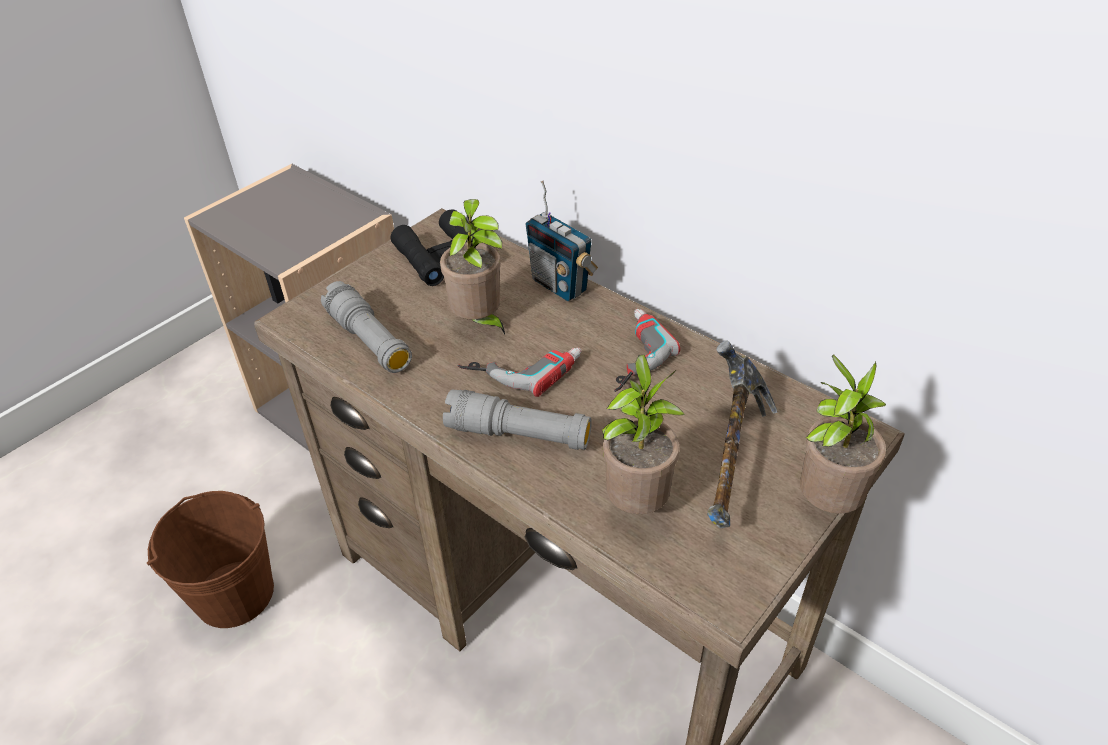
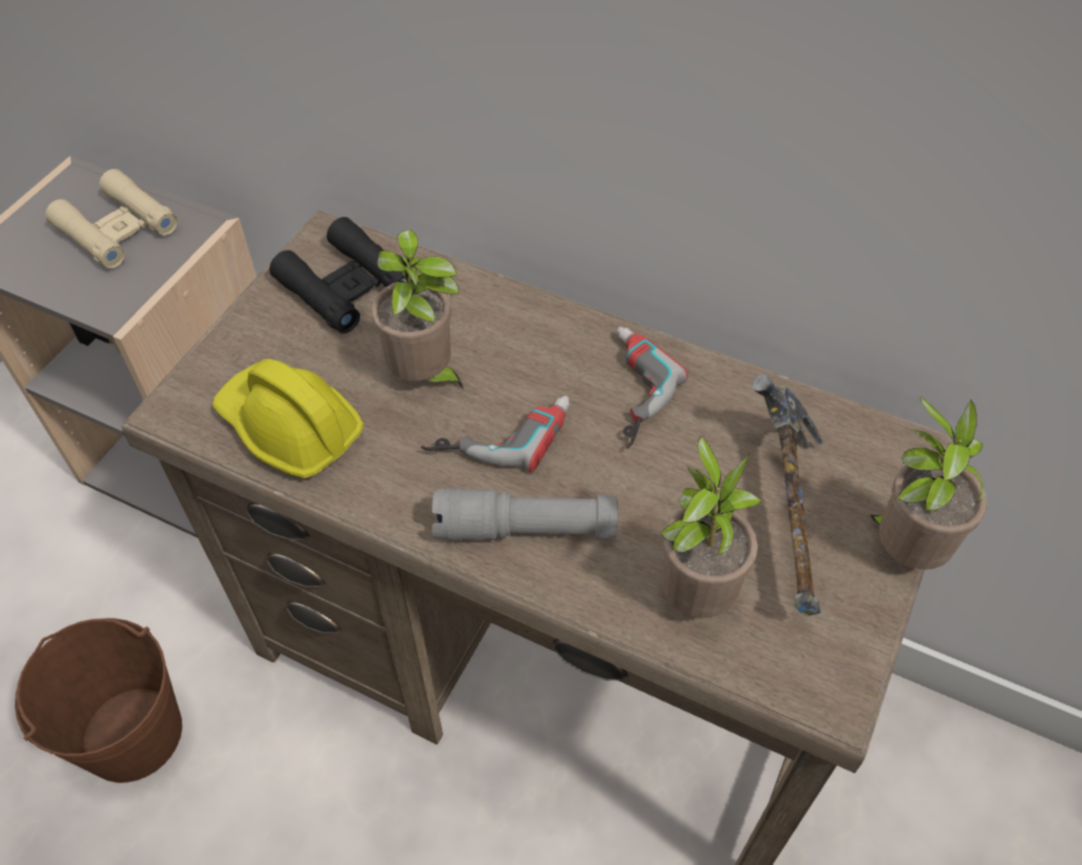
camera: 15 degrees left, 10 degrees up
(305, 210) = (117, 229): none -> beige binoculars
(369, 340) = (289, 428): grey flashlight -> yellow hard hat
(560, 285) = (510, 305): radio -> none

